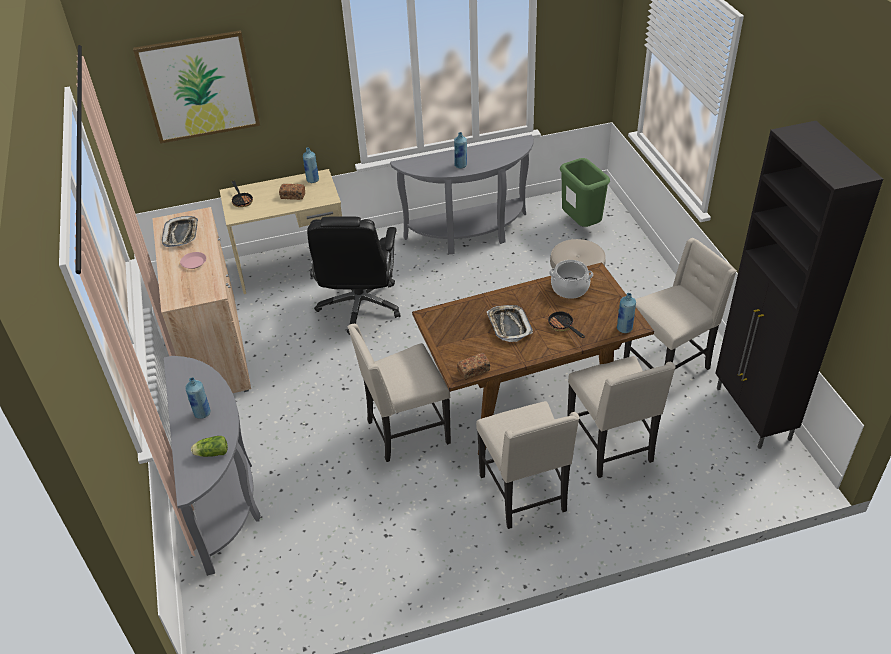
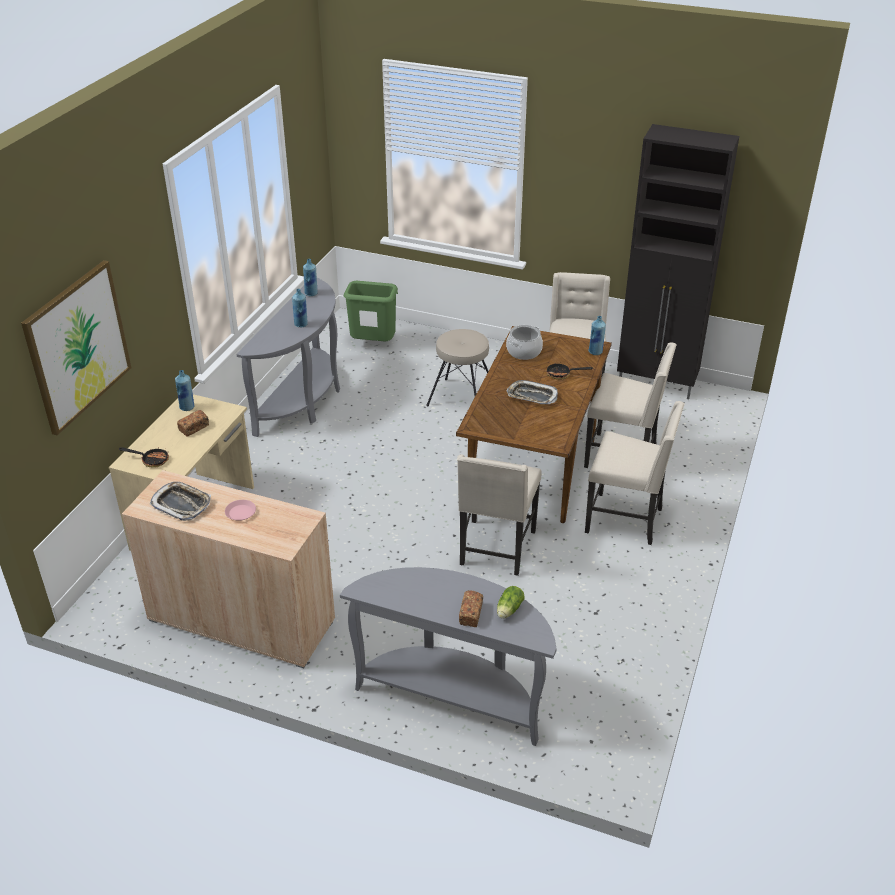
camera: 55 degrees left, 5 degrees down
(202, 413) = (450, 597): blue bottle -> blue bottle (311, 293)
(360, 307) = (310, 503): black office chair -> none
(473, 371) = (563, 434): bread -> bread (471, 614)

